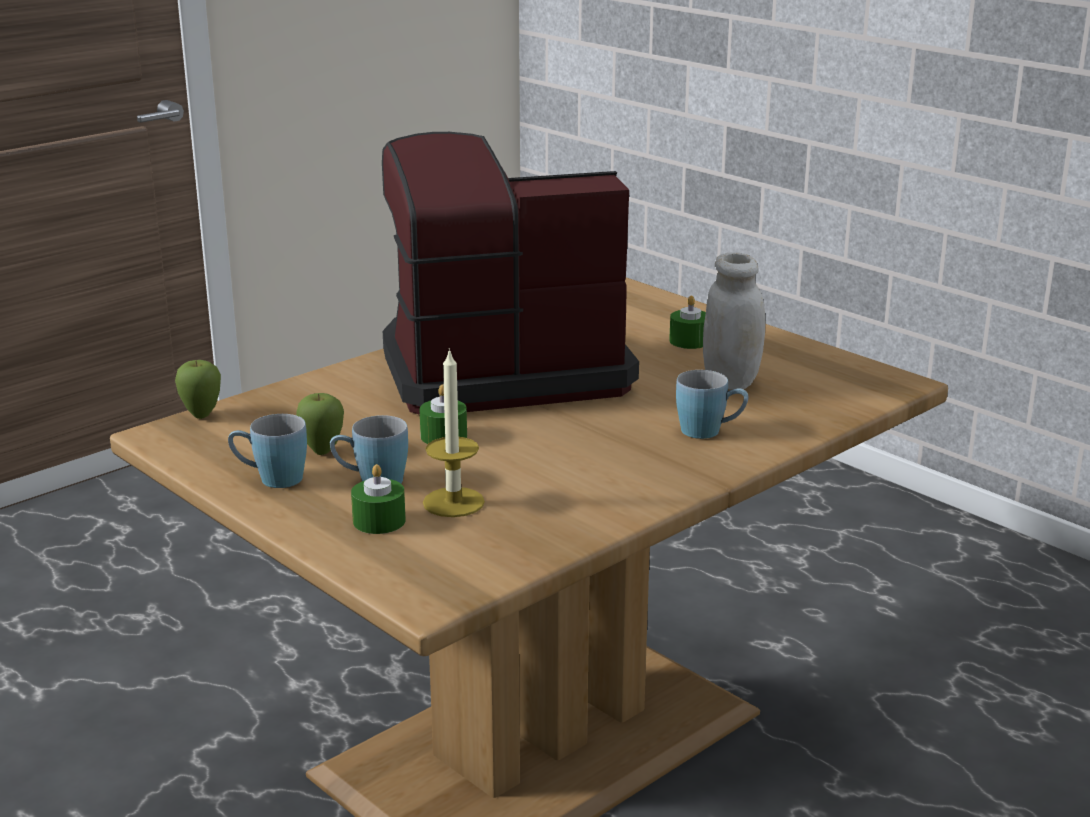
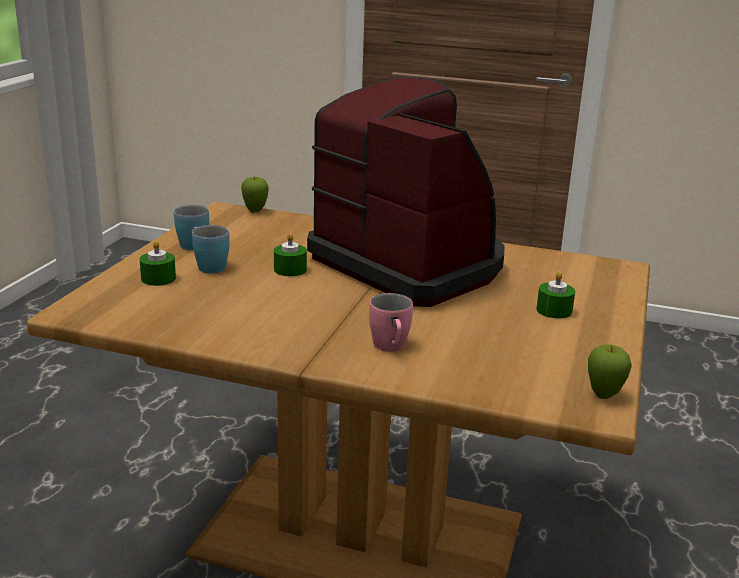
camera: 60 degrees right, 0 degrees up
(322, 451) = (237, 246): apple -> apple (604, 396)
(453, 502) = (199, 291): candle -> none
(710, 432) = (391, 348): blue mug -> pink mug
(730, 381) = (497, 339): white jar -> none

